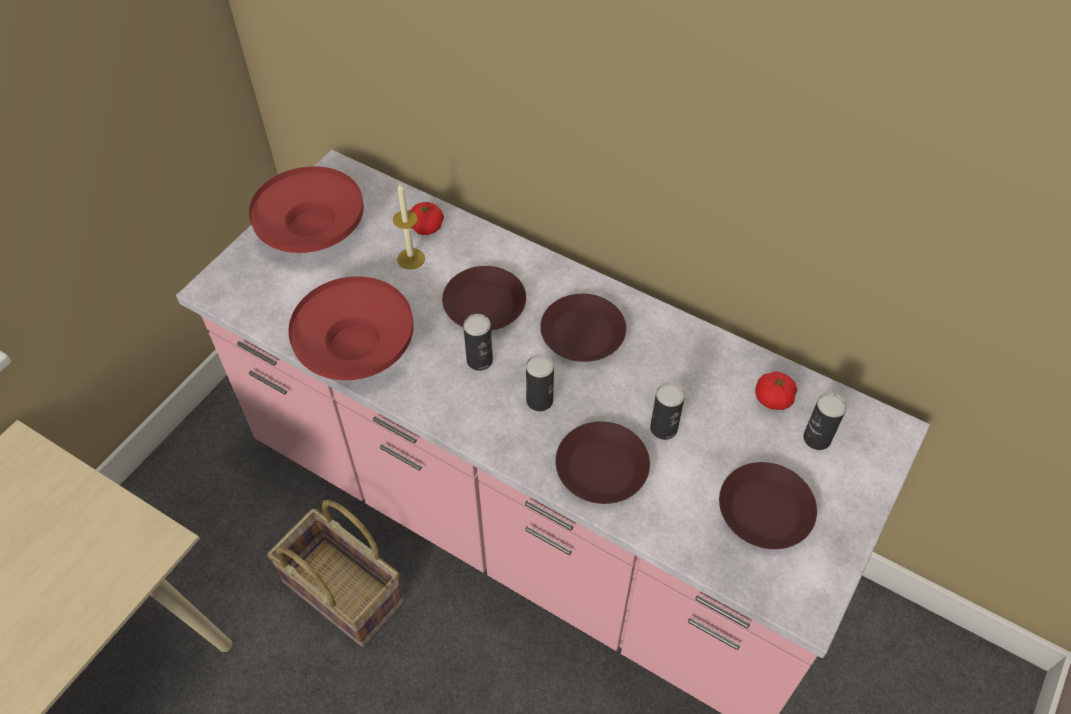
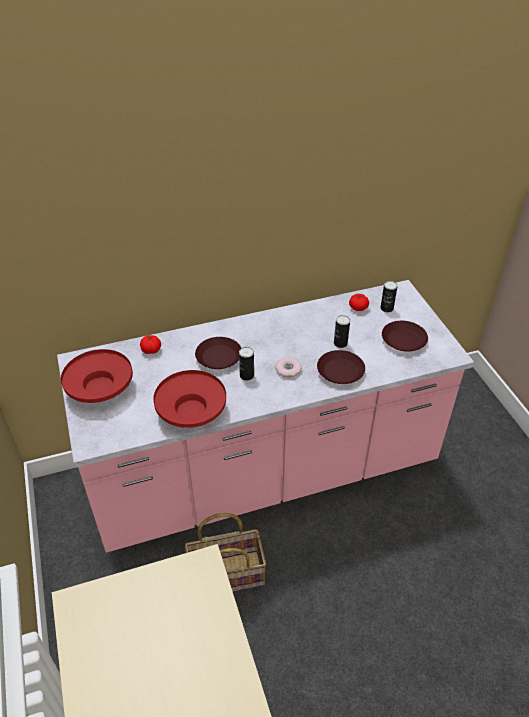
camera: 50 degrees left, 10 degrees down
(411, 258) = (163, 365): candle -> none
(539, 400) = (288, 369): can -> donut
(583, 333) = (269, 337): brown plate -> none

